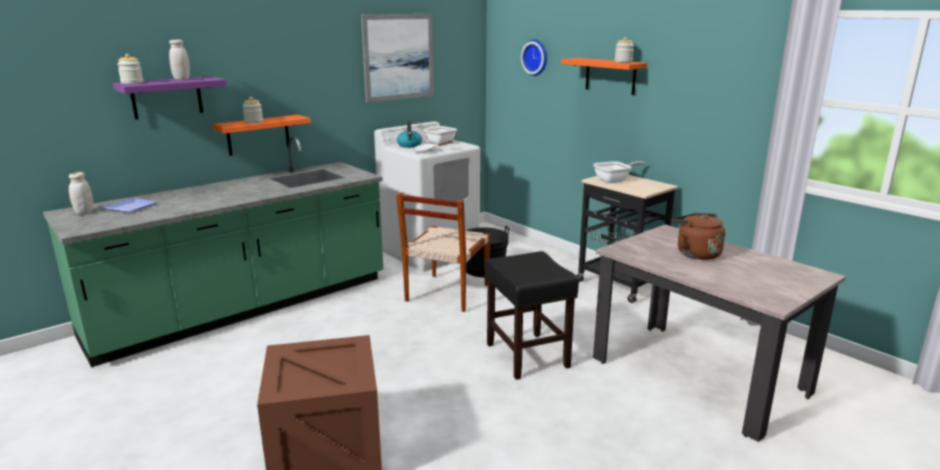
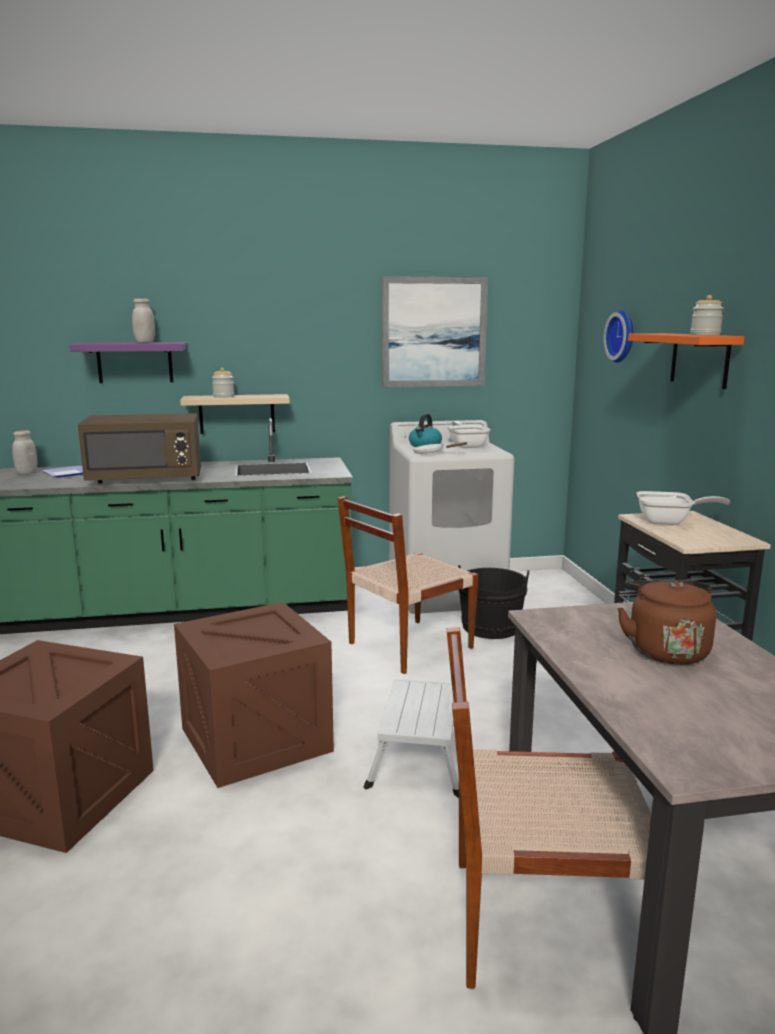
camera: 30 degrees right, 5 degrees down
(132, 82) = (91, 342): jar -> none
(218, 201) = (146, 478): none -> brown microwave
(258, 135) = (237, 414): orange shelf -> beige shelf
(419, 378) = (256, 739): none -> crate
(528, 356) = (419, 755): black stool -> white step ladder
(671, 415) = (538, 922): none -> chair

